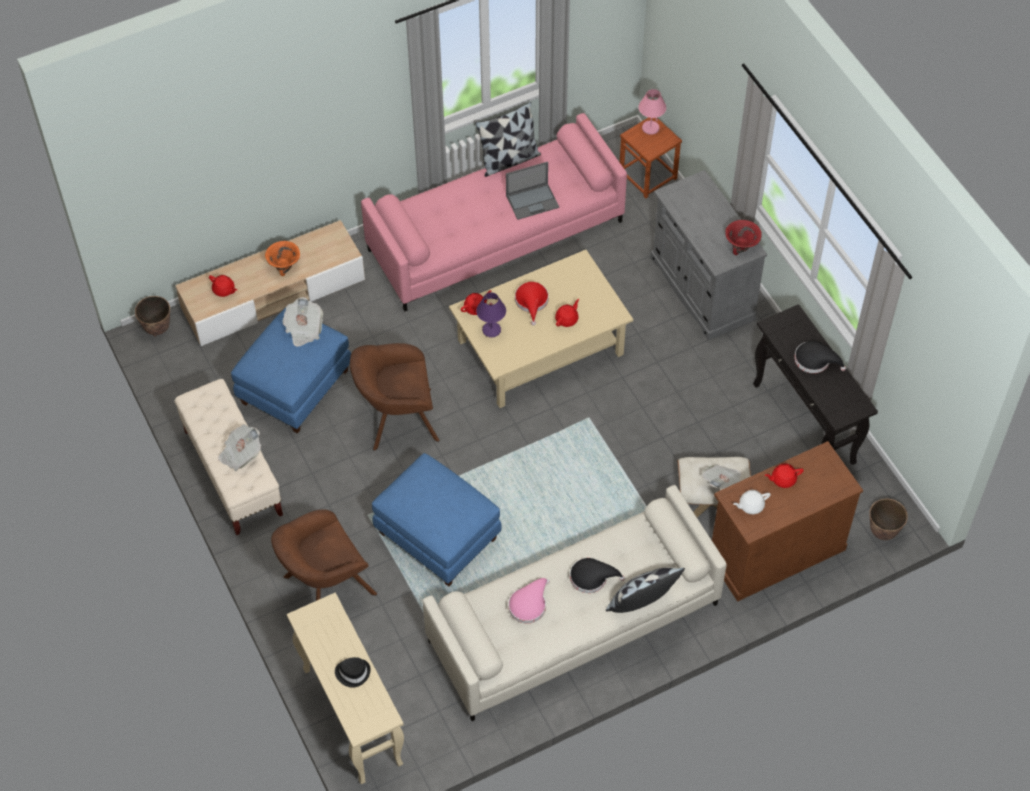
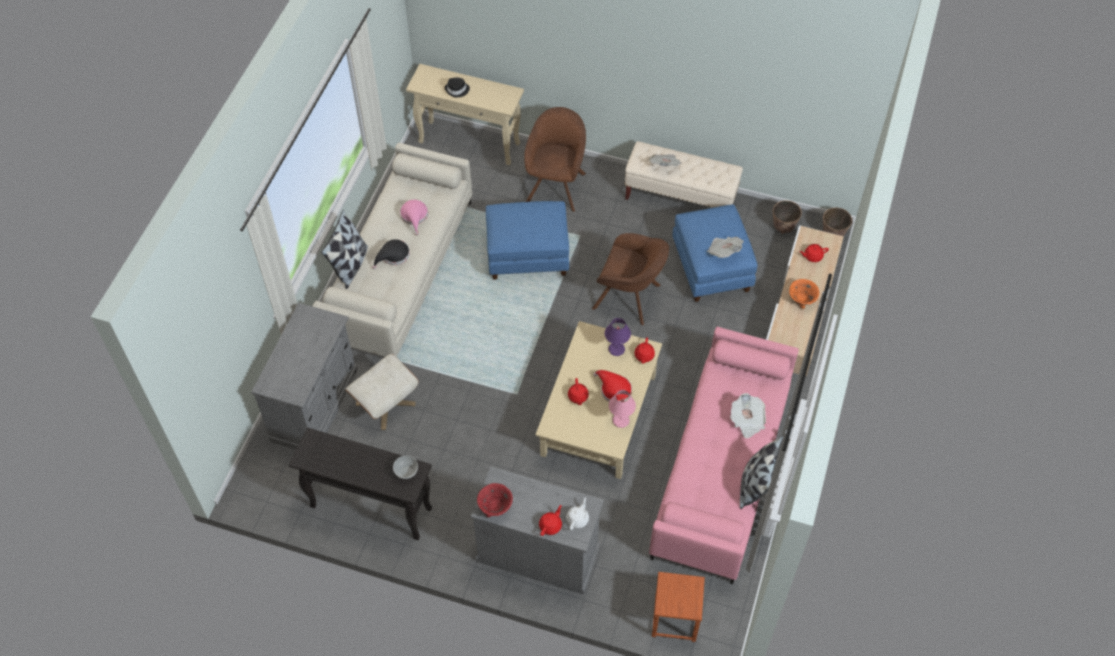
camera: 135 degrees right, 0 degrees up
(397, 419) = (630, 298): brown armchair -> brown armchair turned 75 degrees clockwise
(533, 201) = (700, 465): laptop -> none
(650, 128) = (689, 603): pink table lamp -> pink table lamp (621, 420)
(723, 483) = (369, 378): newspaper -> newspaper (747, 421)
(750, 505) = (317, 326): white teapot -> white teapot (577, 519)
(775, 551) = (315, 405): brown cabinet -> grey cabinet
(783, 331) = (406, 472): none -> bowl
(783, 479) = (310, 358): red teapot -> red teapot (551, 525)
(815, 360) = (364, 467): black hat -> none
(883, 532) = (254, 473): planter -> planter (783, 228)

